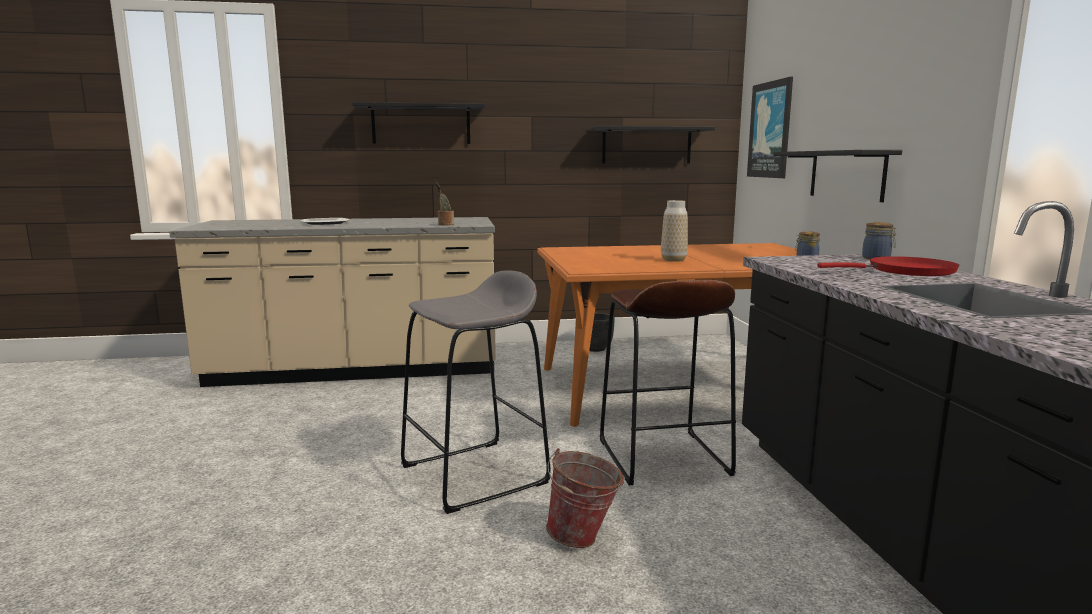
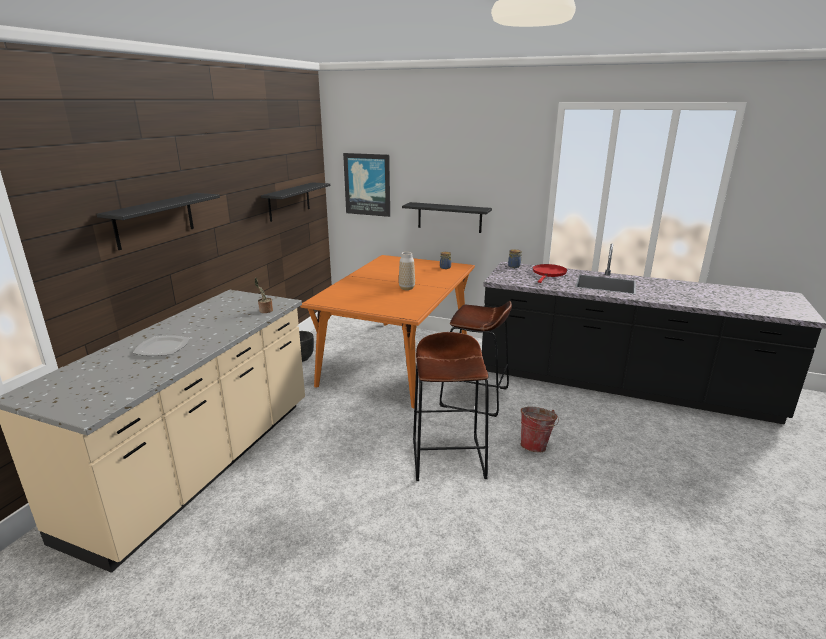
camera: 60 degrees left, 10 degrees up
(475, 474) = (448, 458): grey stool -> brown stool

